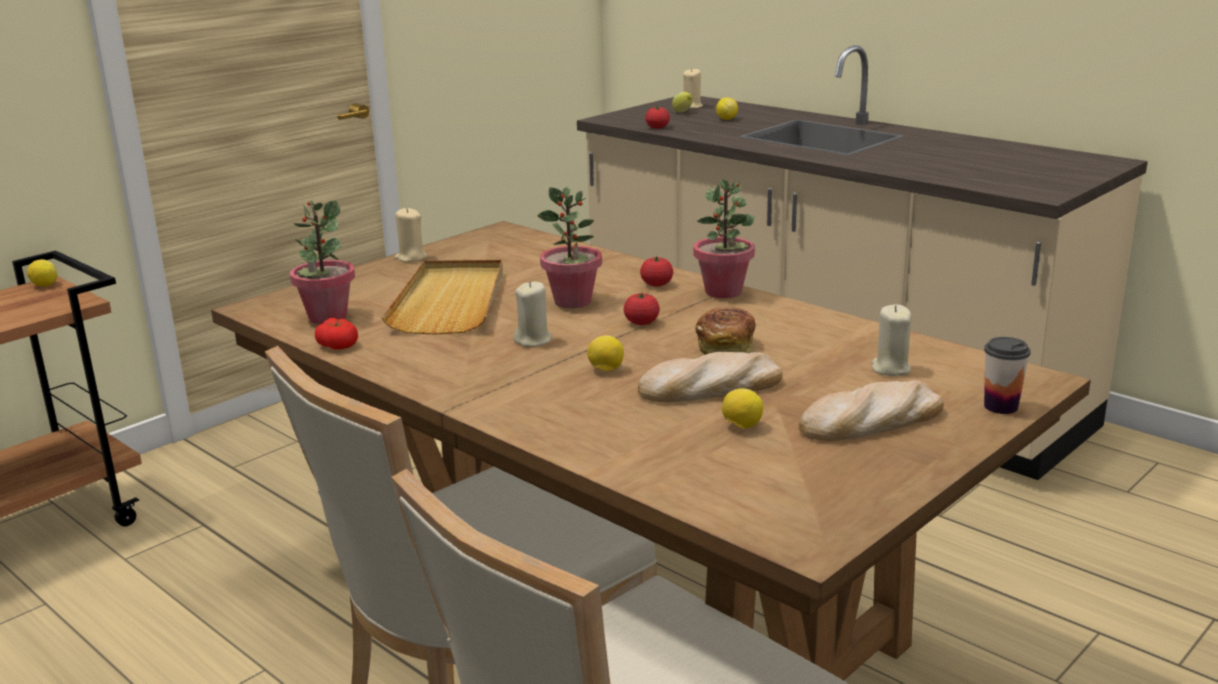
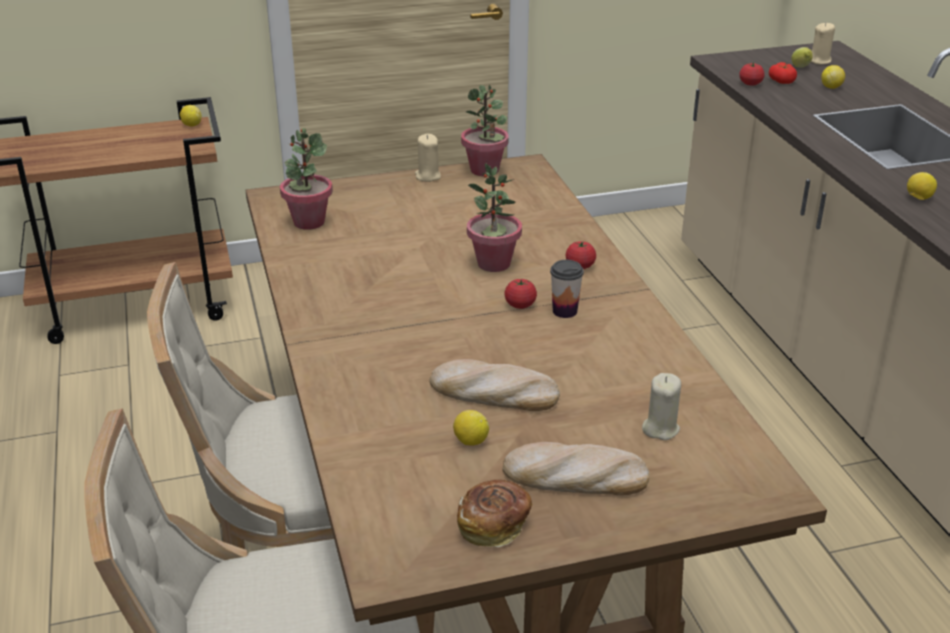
camera: 30 degrees right, 10 degrees up
(338, 345) = (287, 253): tomato -> tomato (781, 81)
(450, 301) = (406, 233): beige tray -> none
(533, 340) = (421, 295): beige candle -> none
(606, 369) = (438, 345): lemon -> lemon (918, 198)
(724, 292) = (625, 292): potted plant -> potted plant (485, 170)
(726, 347) = (554, 355): bread -> bread (494, 526)
(1001, 406) = (702, 506): cup -> cup (564, 311)

